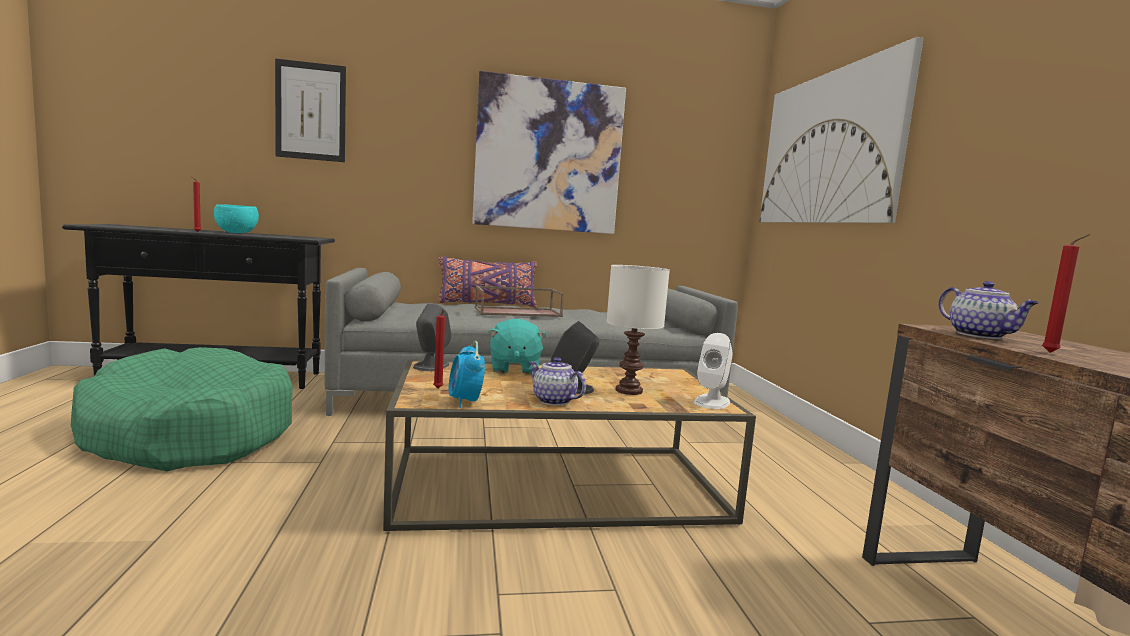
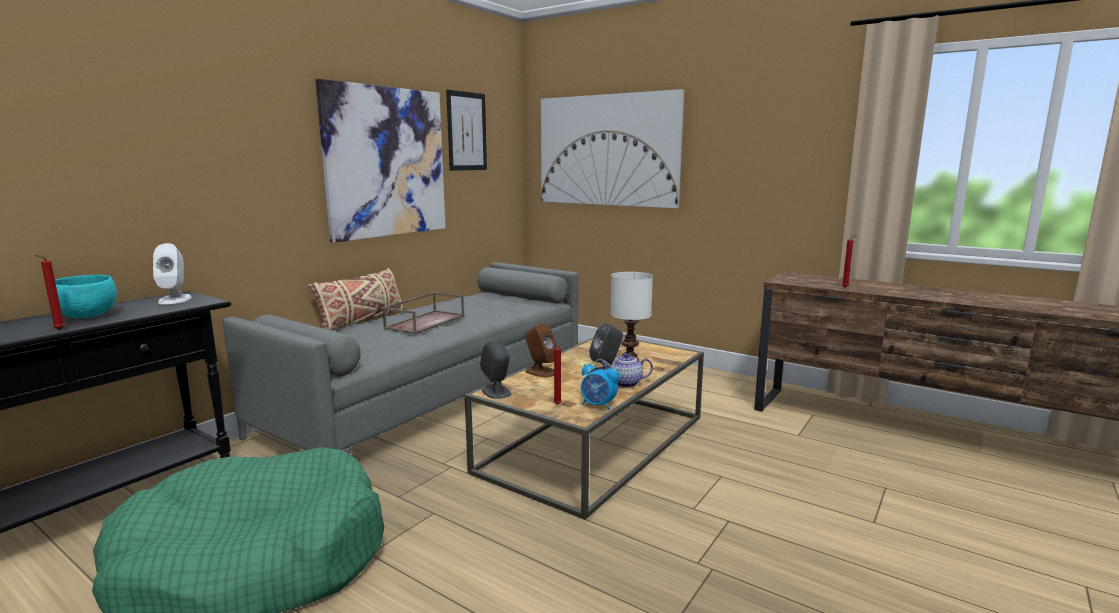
camera: 45 degrees left, 5 degrees up
(311, 111) = (128, 135): picture -> picture (466, 131)
(487, 304) = (361, 321): purple pillow -> beige pillow
(514, 368) = (540, 372): turquoise plush toy -> brown speaker
(712, 402) = (672, 351): white speaker -> white speaker (175, 299)
(981, 335) = (804, 282): teapot -> none

